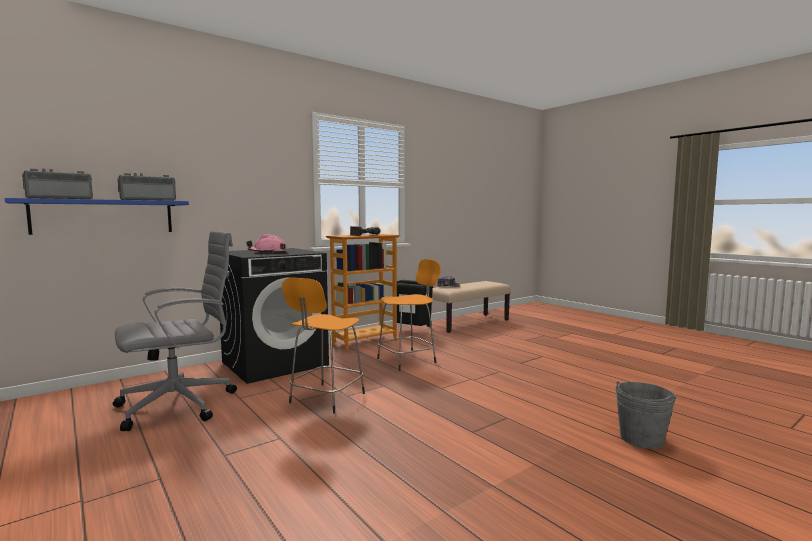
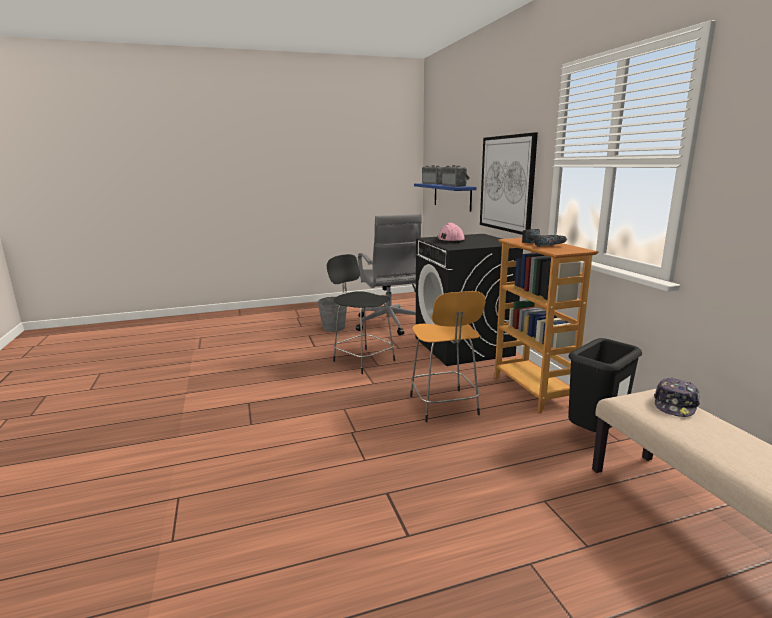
camera: 110 degrees right, 10 degrees up
(248, 197) = (507, 183): none -> picture
(325, 399) = (362, 360): orange stool -> black stool
(641, 439) = (129, 481): grey bucket -> grey bucket (333, 328)

